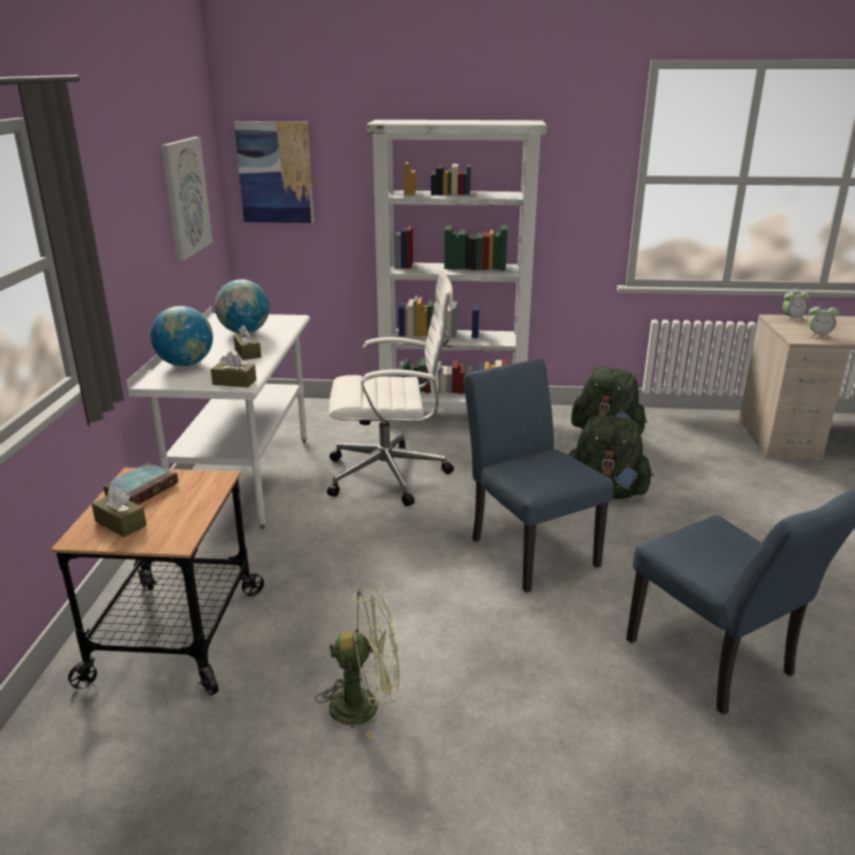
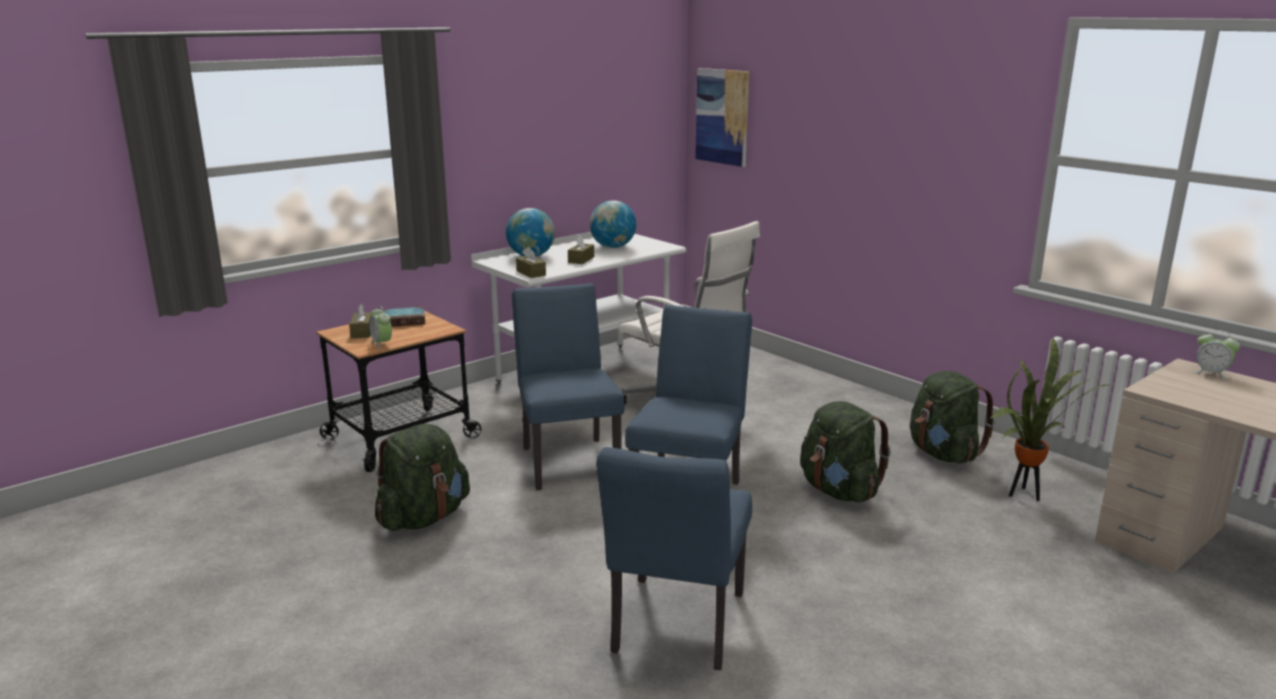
camera: 45 degrees right, 5 degrees down
(185, 197) = (613, 128): picture -> none
(366, 705) = (424, 518): green fan -> green backpack
(383, 567) = (568, 459): none -> blue chair
(453, 413) = (826, 387): white bookcase -> none
(689, 443) = (1025, 494): none -> potted plant
(818, 336) = (1190, 395): alarm clock -> alarm clock (382, 344)

